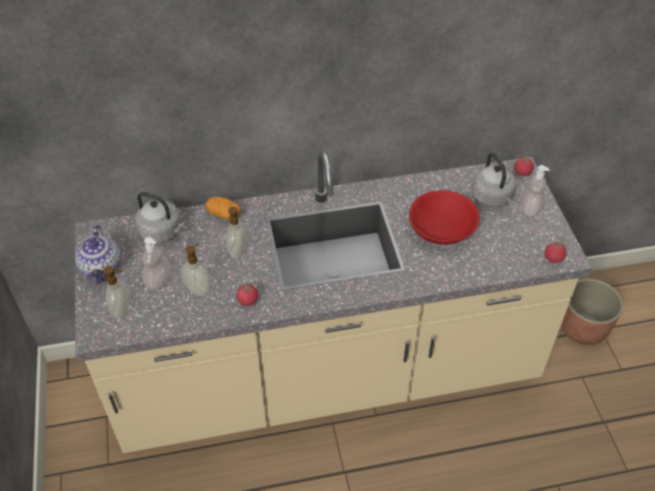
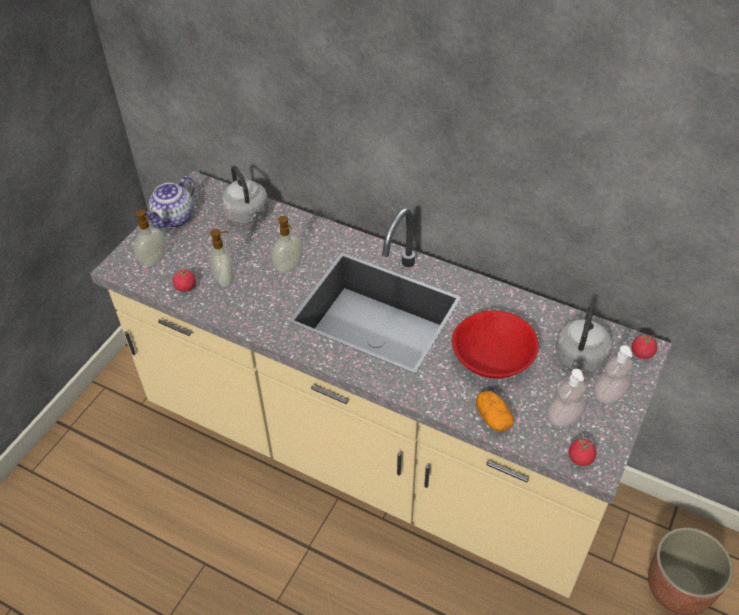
camera: 40 degrees right, 0 degrees up
(158, 281) = (203, 253): soap dispenser -> soap dispenser (563, 417)
(223, 214) = (310, 228): potato -> potato (493, 417)
(248, 300) = (253, 313): tomato -> tomato (185, 287)

